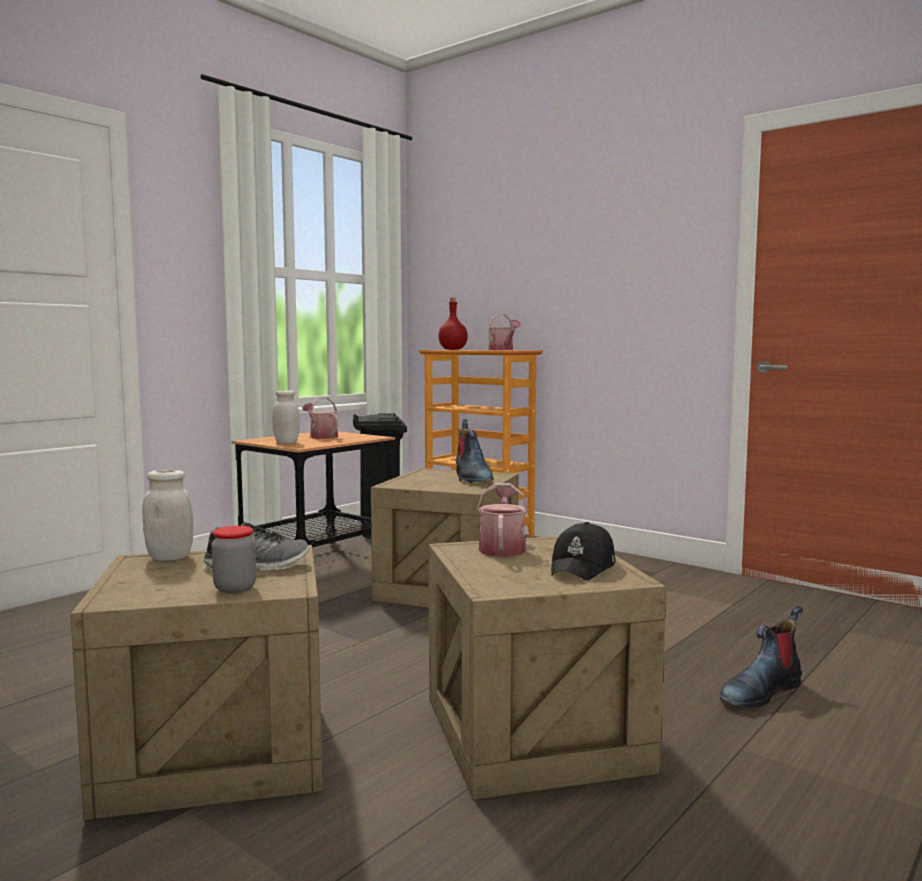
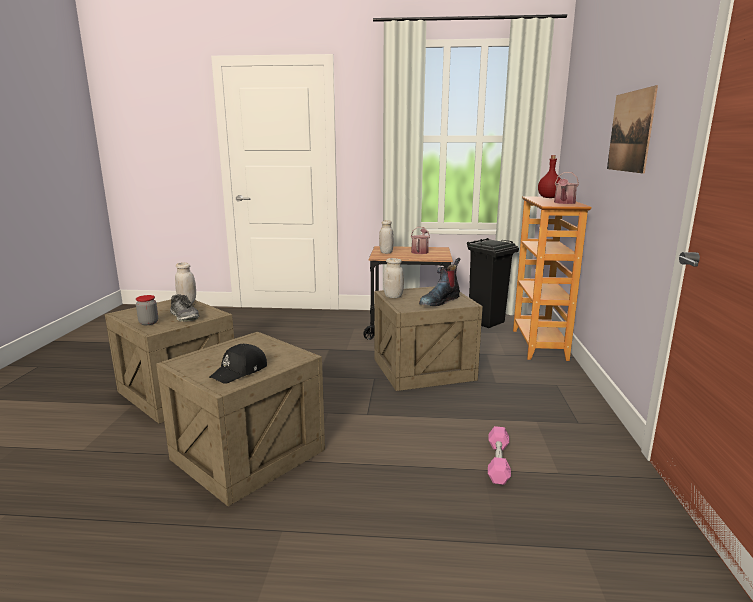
camera: 55 degrees right, 10 degrees up
(415, 485) = (393, 296): none -> white jar
(502, 548) = (264, 346): watering can -> none
(583, 567) = (240, 371): black cap -> black cap turned 45 degrees counterclockwise
(604, 266) = (630, 131): none -> picture
(694, 617) = (498, 462): none -> pink dumbbell
(760, 692) = (382, 522): boot -> none

